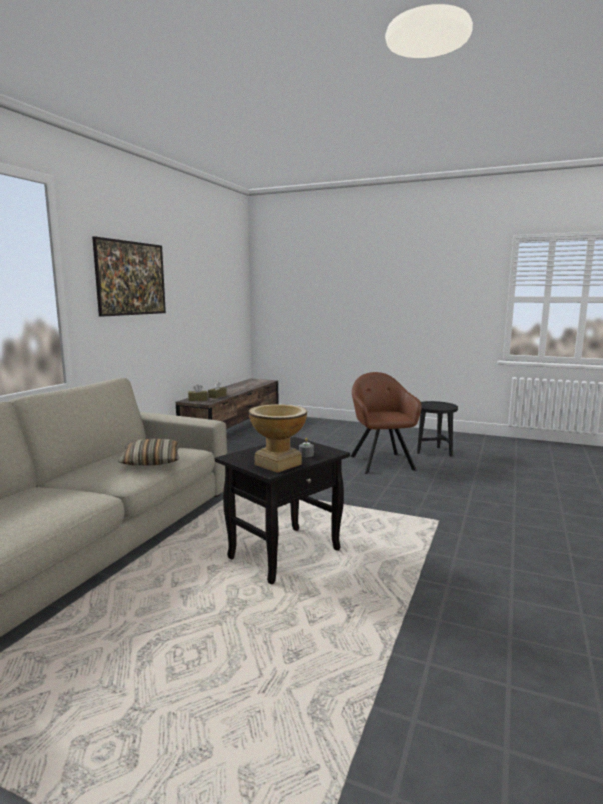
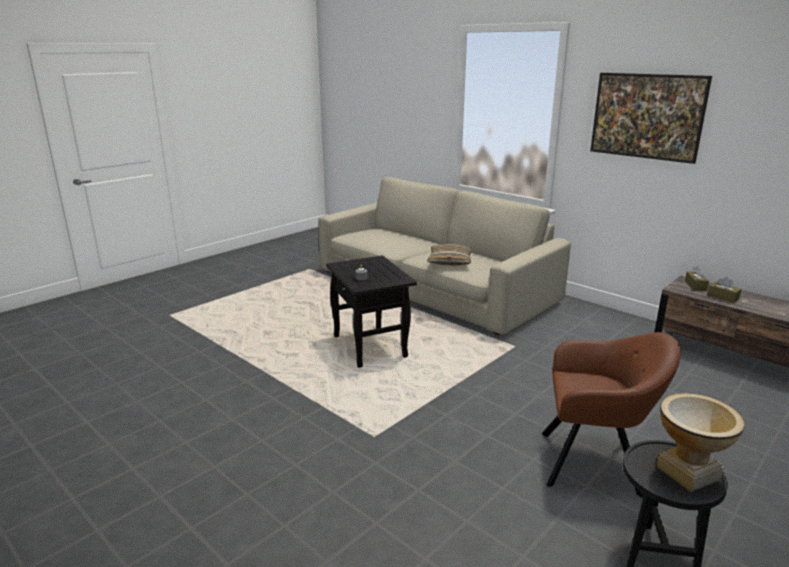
camera: 110 degrees right, 10 degrees up
(278, 464) = (348, 268): vase -> vase (687, 473)

